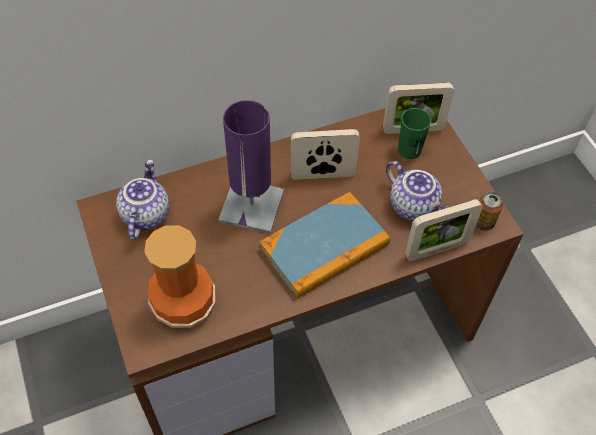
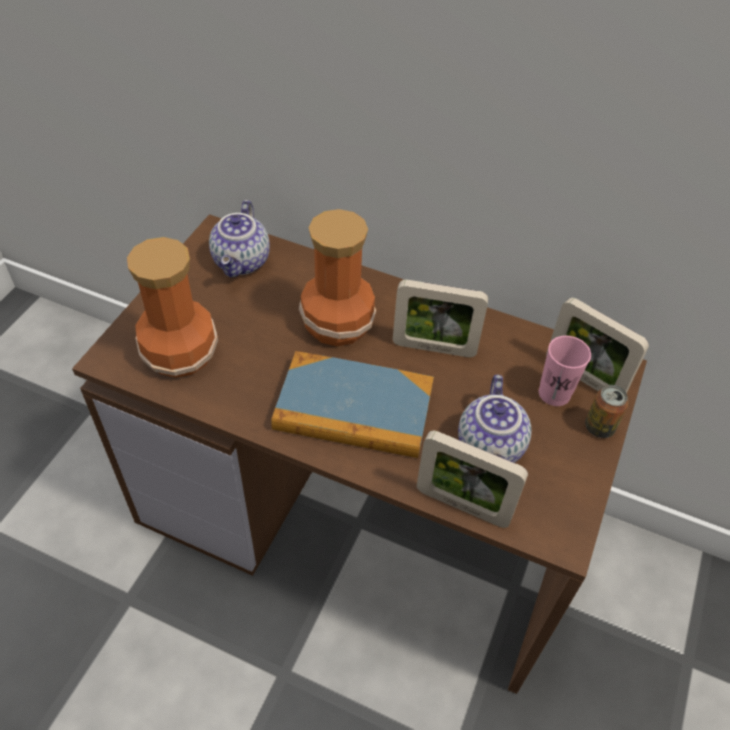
camera: 45 degrees right, 5 degrees down
(144, 214) = (243, 262): teapot -> teapot turned 135 degrees clockwise
(251, 206) = (335, 323): purple table lamp -> vase
(322, 175) = (434, 348): picture frame -> picture frame turned 150 degrees clockwise
(409, 150) = (554, 393): green cup -> pink cup
(483, 222) = (550, 525): can -> can (599, 427)

